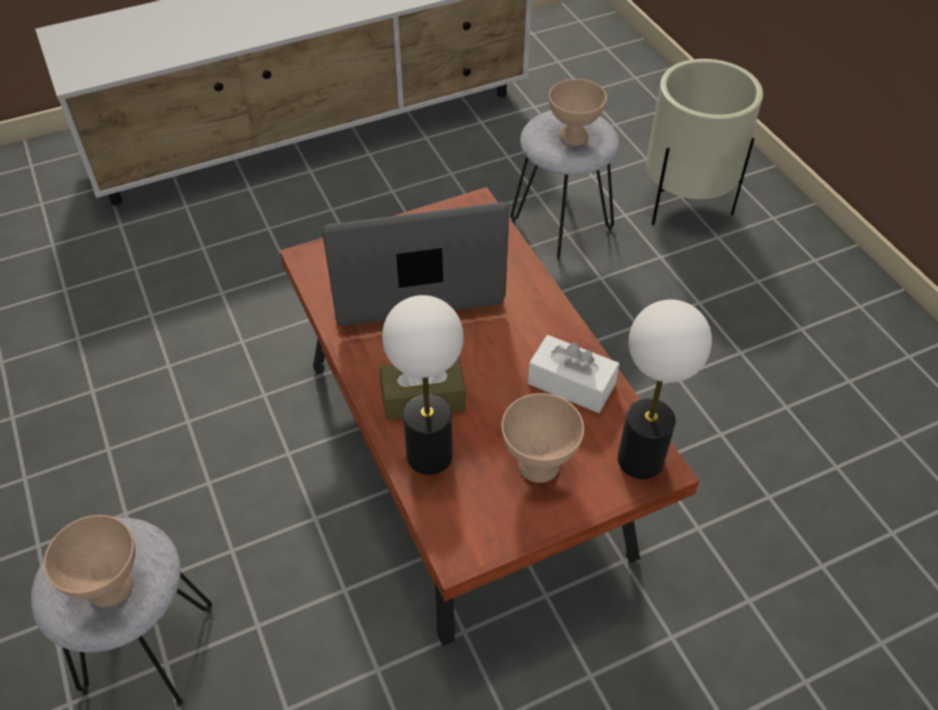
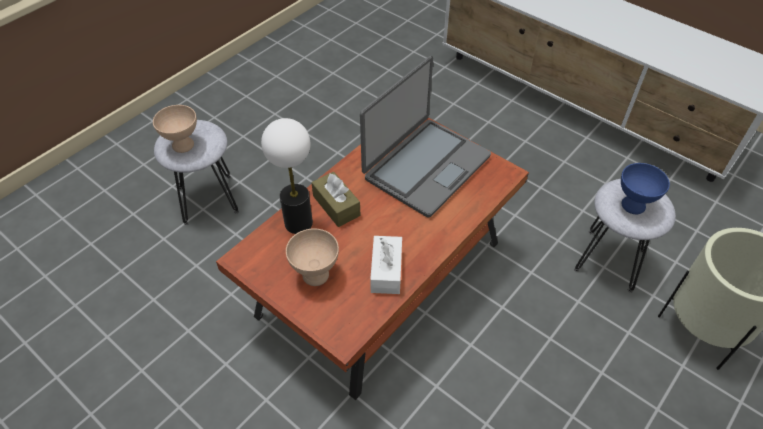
camera: 65 degrees right, 0 degrees up
(413, 276) = (425, 166): laptop -> laptop turned 75 degrees clockwise
(573, 136) = (634, 205): beige bowl -> blue bowl
(639, 459) = (345, 325): table lamp -> none

